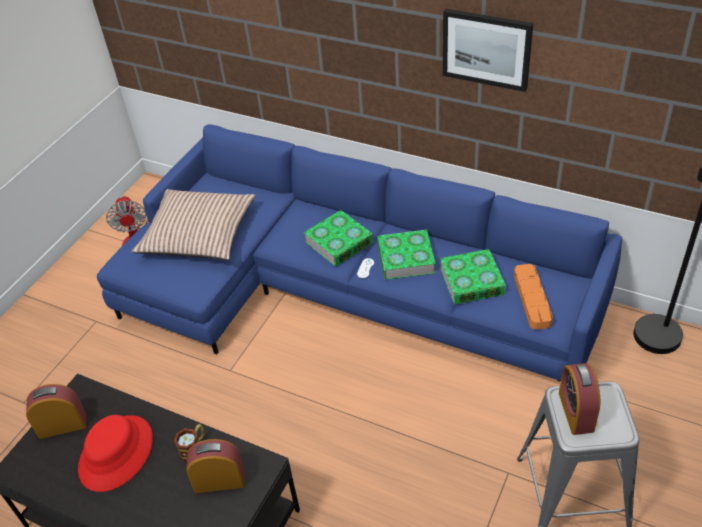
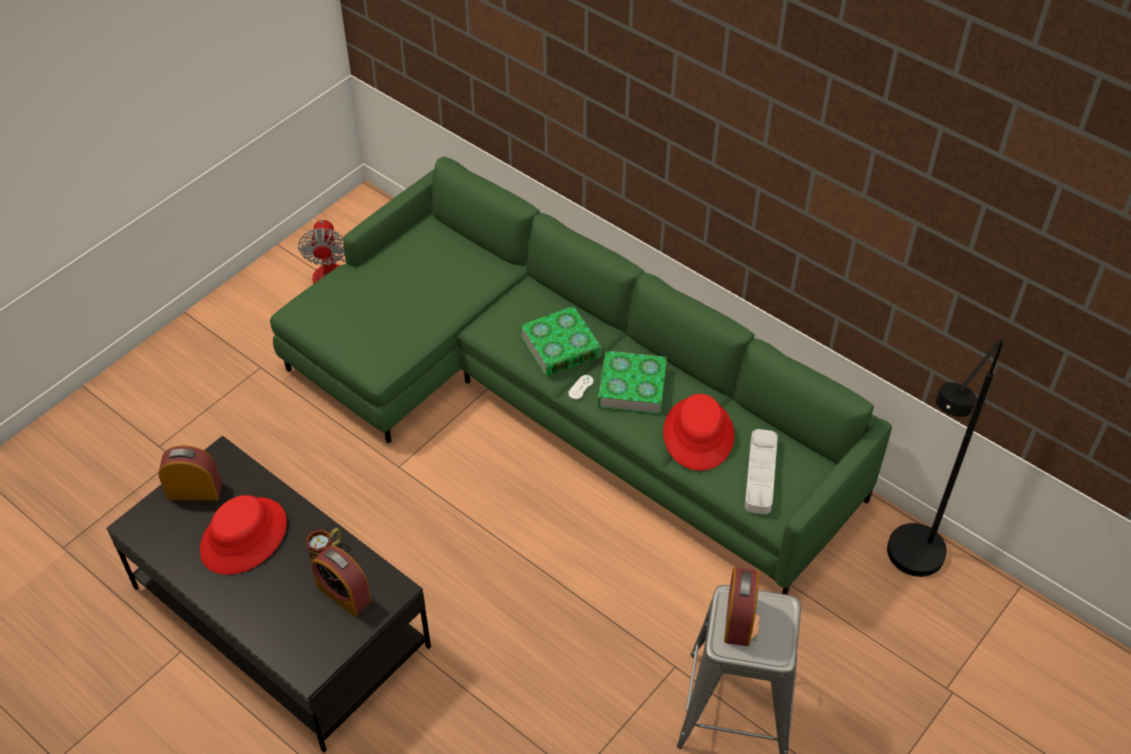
camera: 10 degrees right, 5 degrees up
(198, 234) = (399, 295): pillow -> none
(219, 480) = (344, 594): alarm clock -> alarm clock turned 150 degrees counterclockwise
(344, 290) = (561, 400): blue sofa -> green sofa
(471, 281) = (699, 434): book -> red hat
(486, 49) = (765, 173): picture -> none
(532, 299) = (760, 474): orange tray -> grey tray

